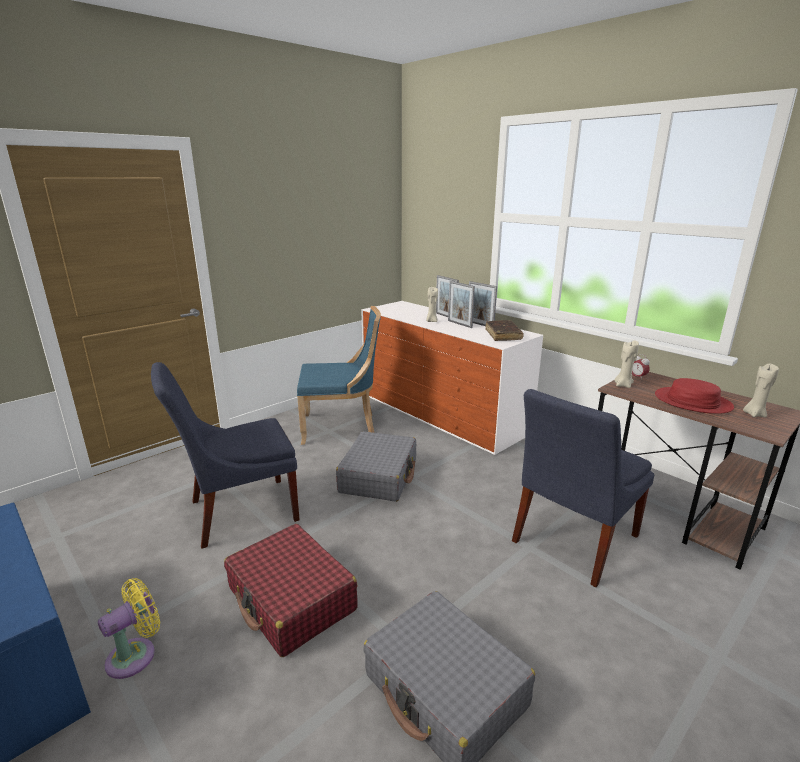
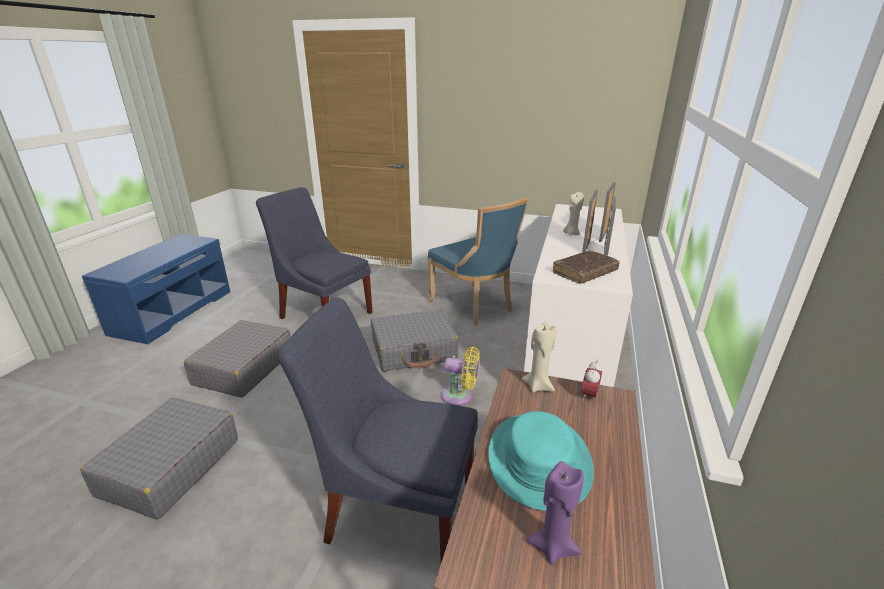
camera: 60 degrees right, 5 degrees up
(136, 655) = (186, 338): yellow fan -> yellow fan (460, 396)
(291, 600) = (243, 368): red suitcase -> grey suitcase
(692, 402) = (538, 460): red hat -> turquoise hat
(754, 414) = (553, 546): beige candle -> purple candle

